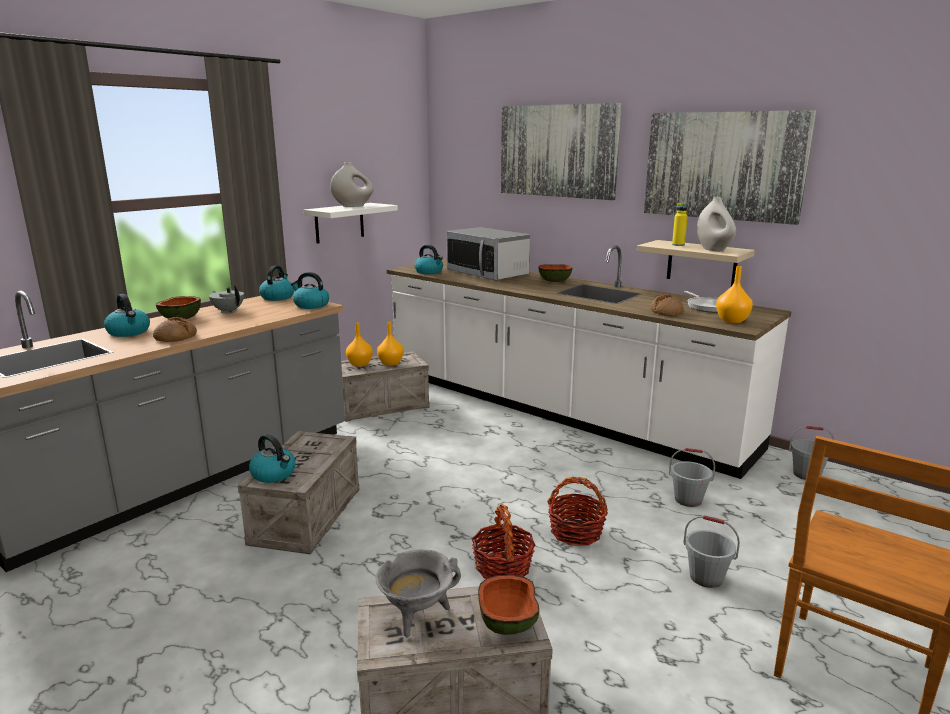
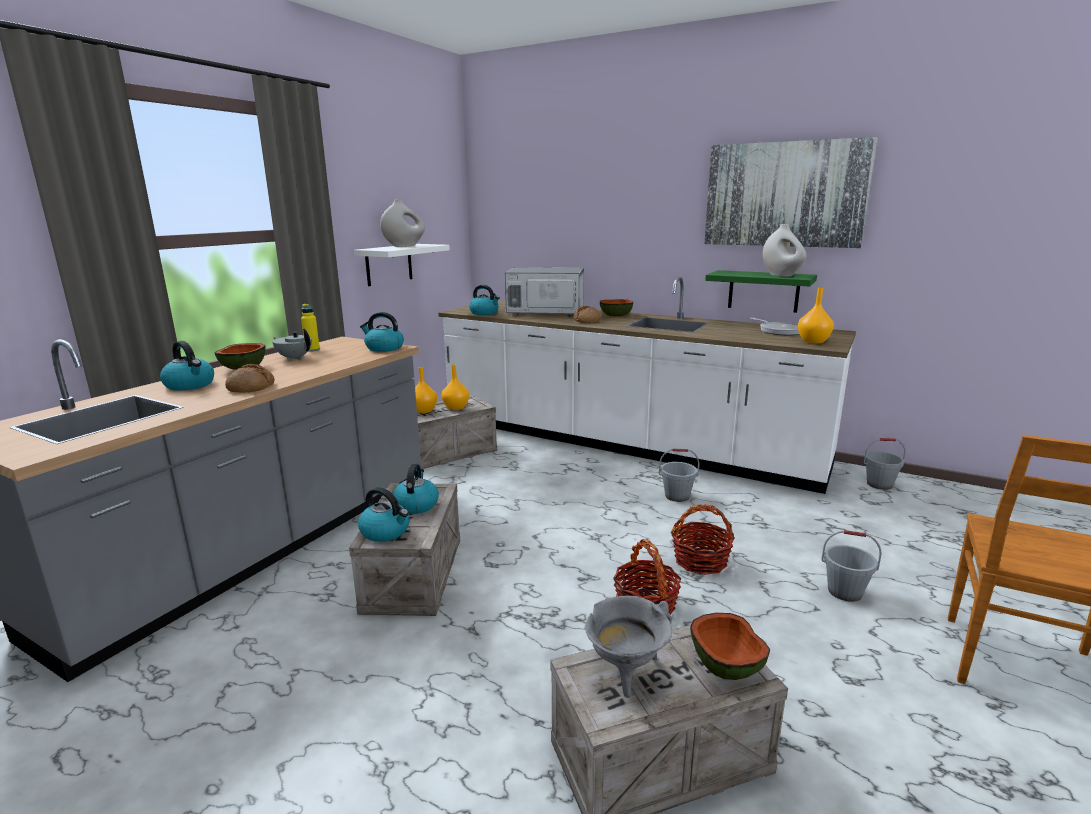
camera: 10 degrees left, 0 degrees up
(277, 297) = (340, 342): kettle -> kettle (416, 505)
(487, 274) = (545, 312): microwave -> microwave turned 150 degrees clockwise
(558, 151) = (611, 186): picture -> none
(666, 312) = (747, 337): bread -> bread (587, 321)
(678, 245) = (743, 273): yellow bottle -> yellow bottle (312, 350)
(688, 500) = (789, 518): grey bucket -> grey bucket (677, 496)
(701, 263) = (763, 291): beige shelf -> green shelf

